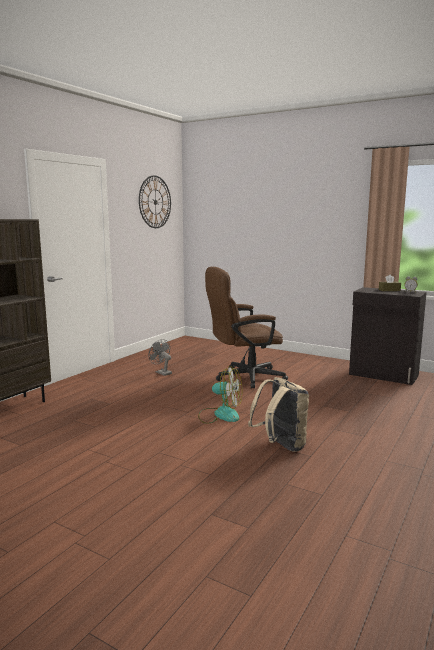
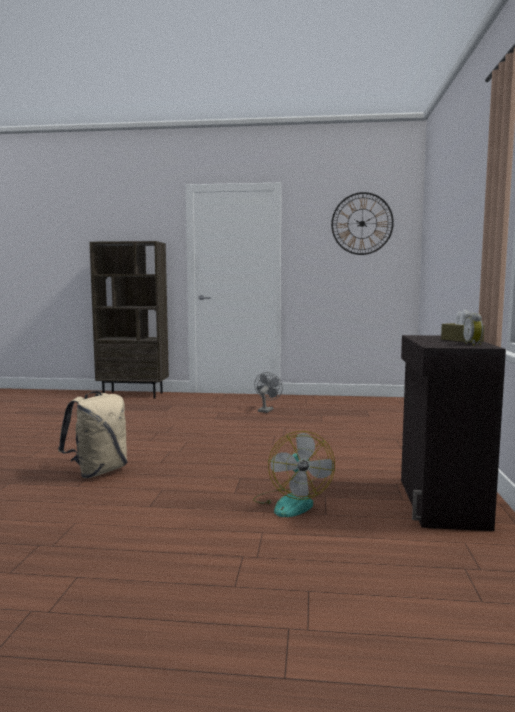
camera: 65 degrees right, 5 degrees down
(220, 414) = (168, 442): fan -> fan (291, 503)
(244, 377) = (296, 435): brown office chair -> none

